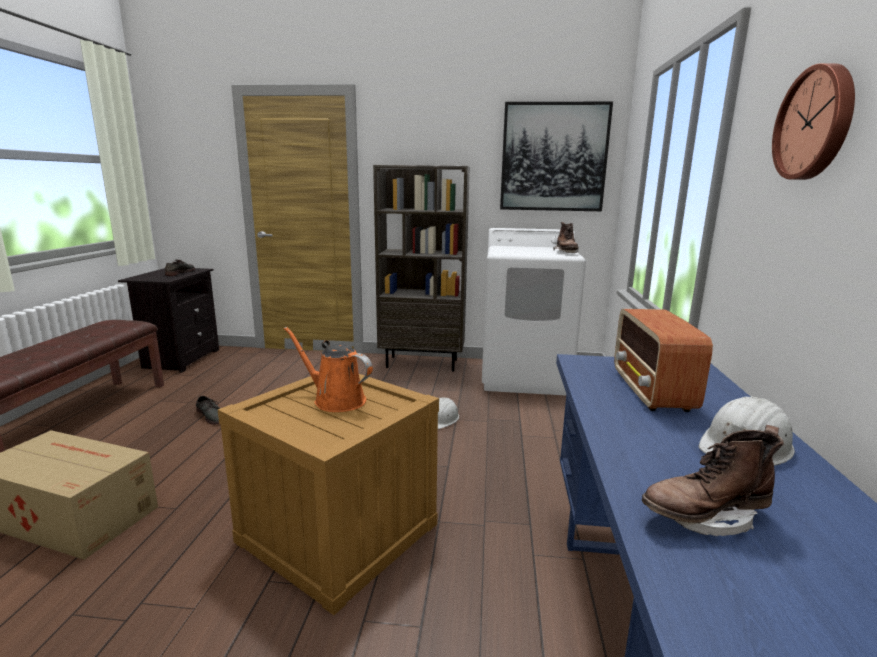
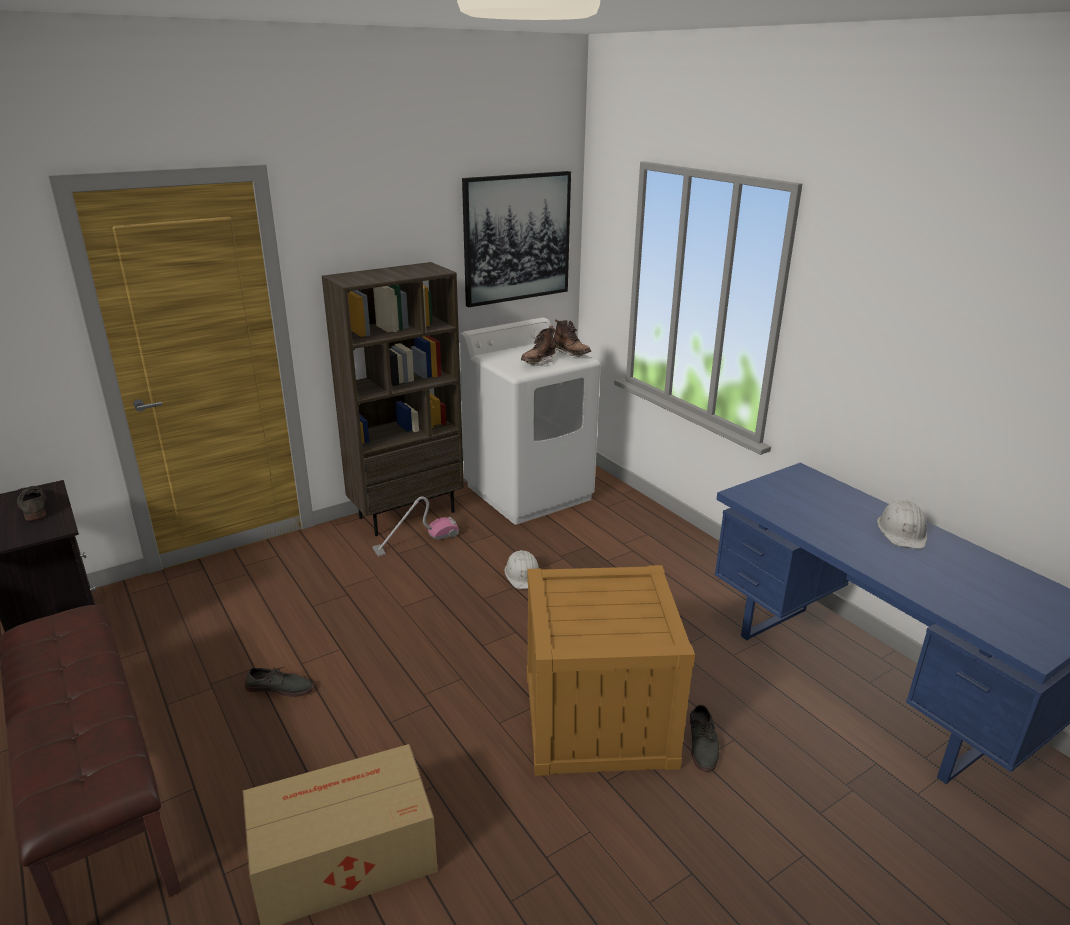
camera: 40 degrees left, 10 degrees up
(335, 400) = (593, 603): orange watering can -> none
(386, 609) = (703, 744): none -> grey shoe
(404, 377) = (416, 541): none -> vacuum cleaner
(652, 391) = (815, 507): radio -> none
(704, 517) = (942, 585): brown boot -> brown boot (538, 362)
(816, 123) = (894, 313): wall clock -> none

